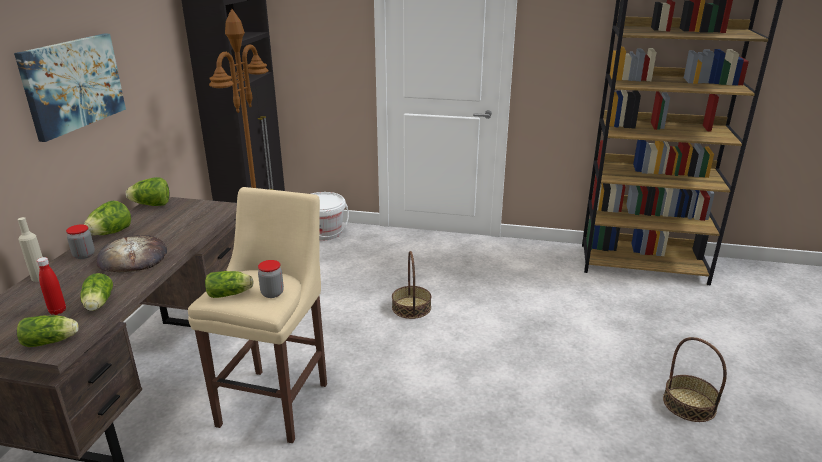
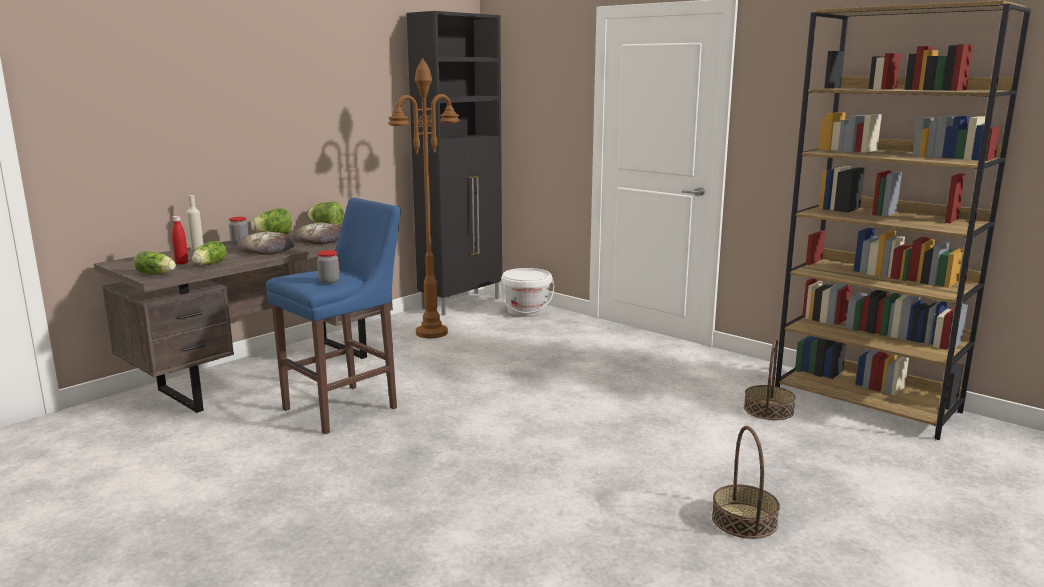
camera: 30 degrees right, 10 degrees down
(73, 84) = (273, 108): picture -> none
(173, 227) = (320, 239): none -> bread
(231, 294) = (301, 277): lettuce -> none
(277, 400) = (345, 407): beige stool -> blue stool
(411, 307) = (539, 378): basket -> basket (768, 410)

